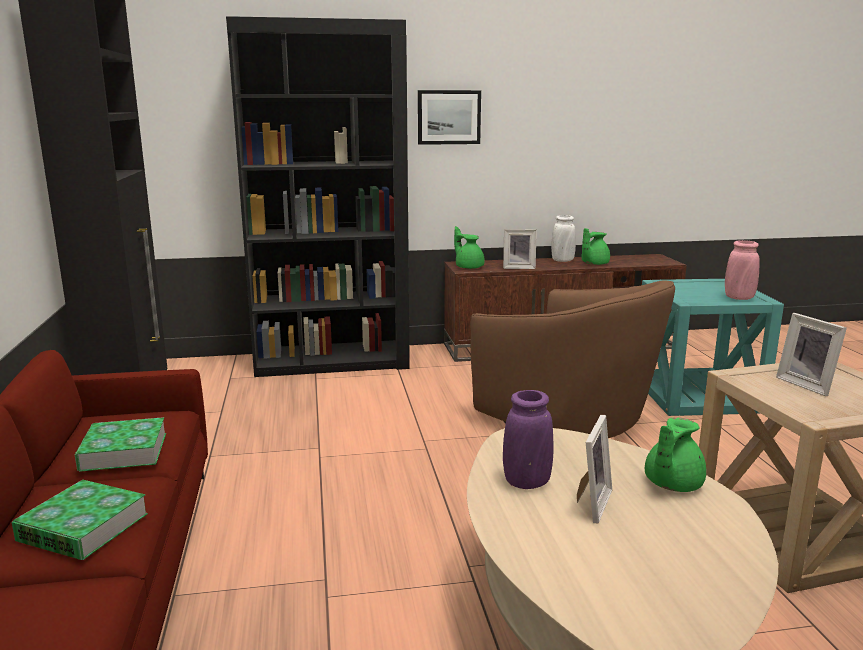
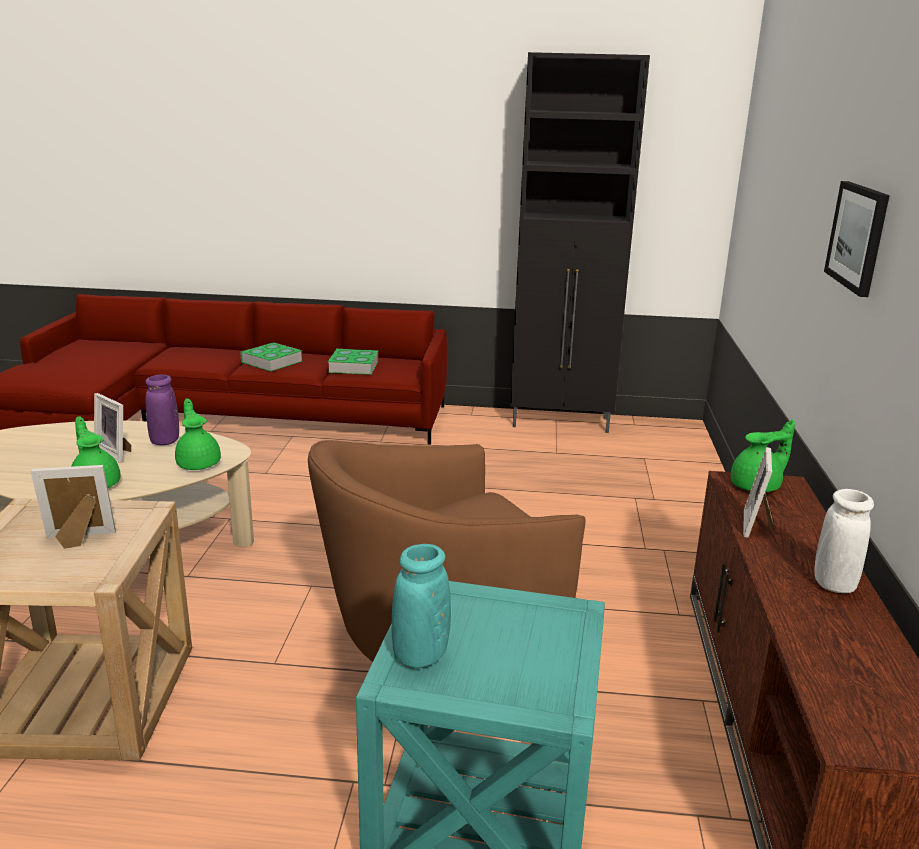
camera: 105 degrees right, 5 degrees up
(332, 361) = (693, 511): black bookcase -> none
(593, 264) = (807, 613): green teapot -> green teapot (199, 463)
(739, 298) = (420, 655): pink vase -> turquoise vase

